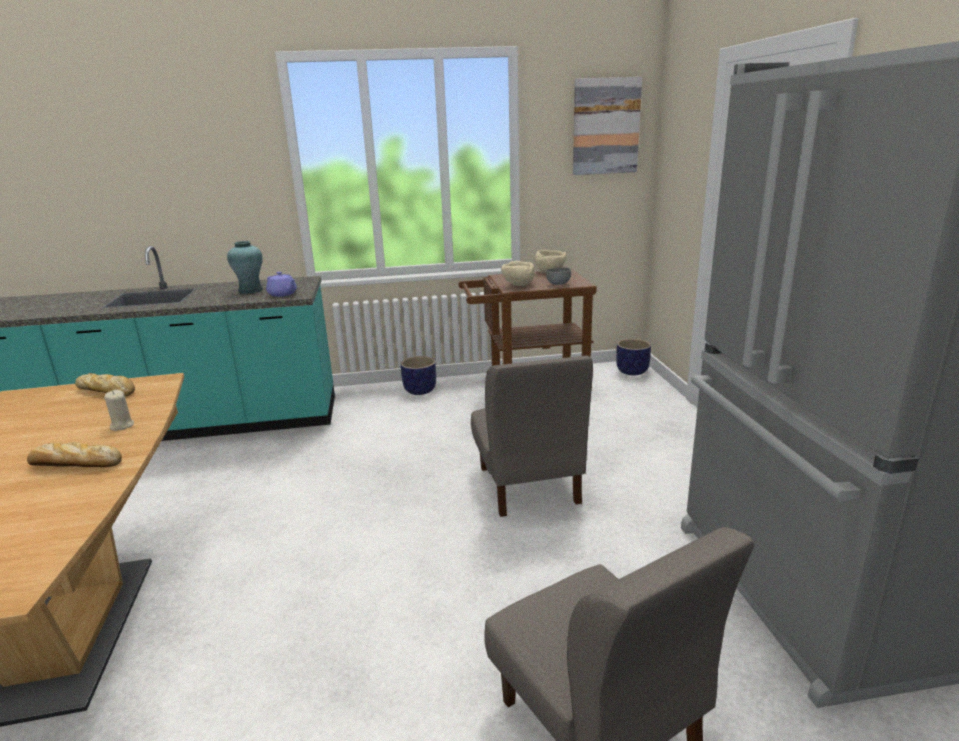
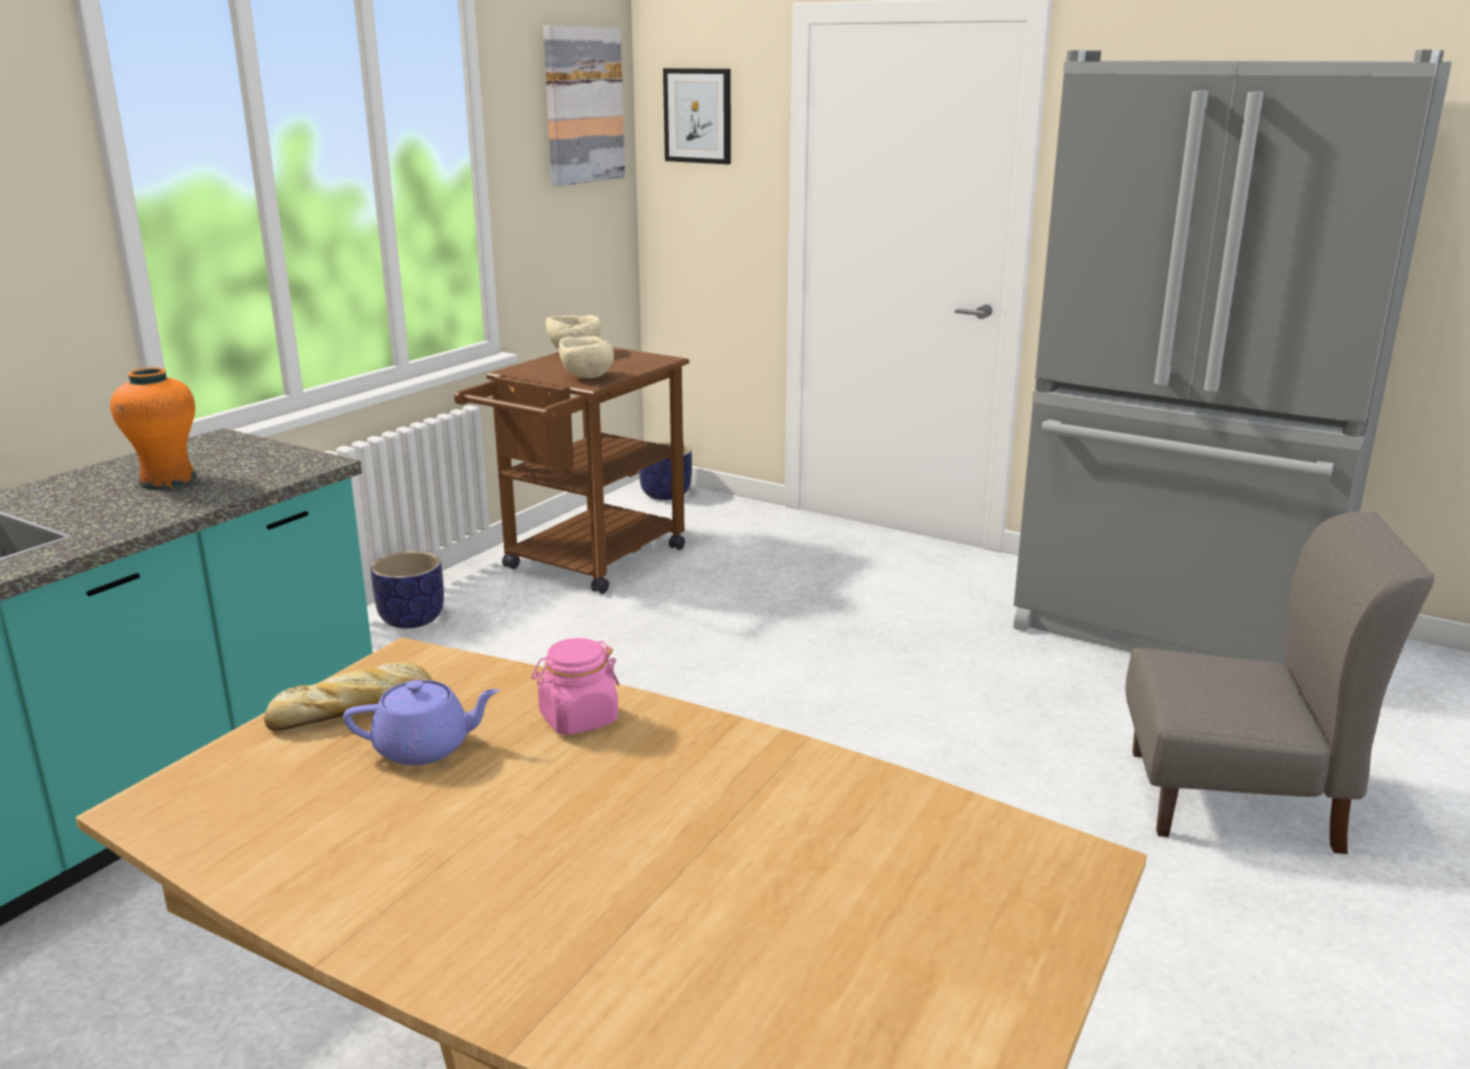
camera: 50 degrees left, 0 degrees up
(74, 464) = (687, 776): bread -> none
(122, 426) = (578, 719): beige candle -> pink jar
(250, 290) = (167, 481): turquoise vase -> orange vase
(283, 294) = (273, 469): purple teapot -> purple teapot (425, 748)
(528, 485) = (807, 661): grey chair -> none
(558, 284) = (636, 365): grey bowl -> none
(677, 132) = (698, 116): none -> picture

